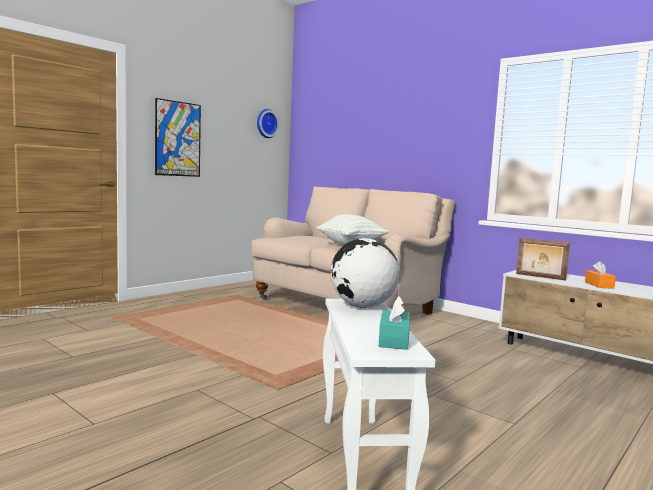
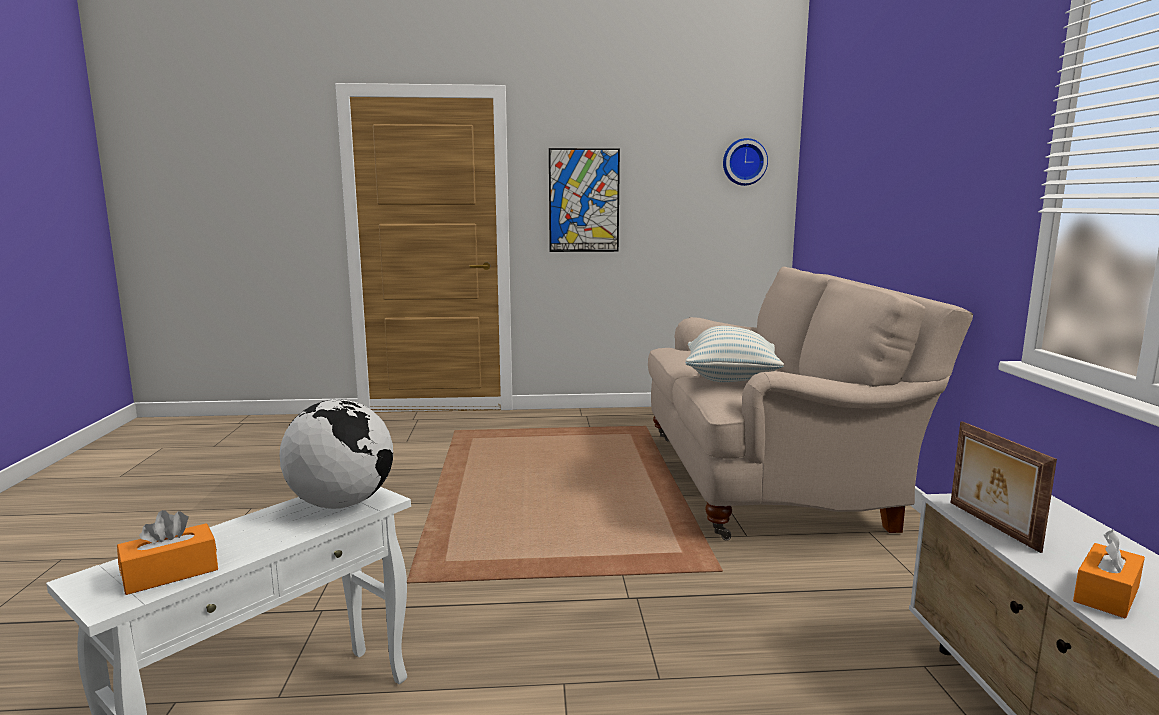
camera: 45 degrees right, 5 degrees up
(394, 340) = (170, 573): turquoise tissue box -> orange tissue box

